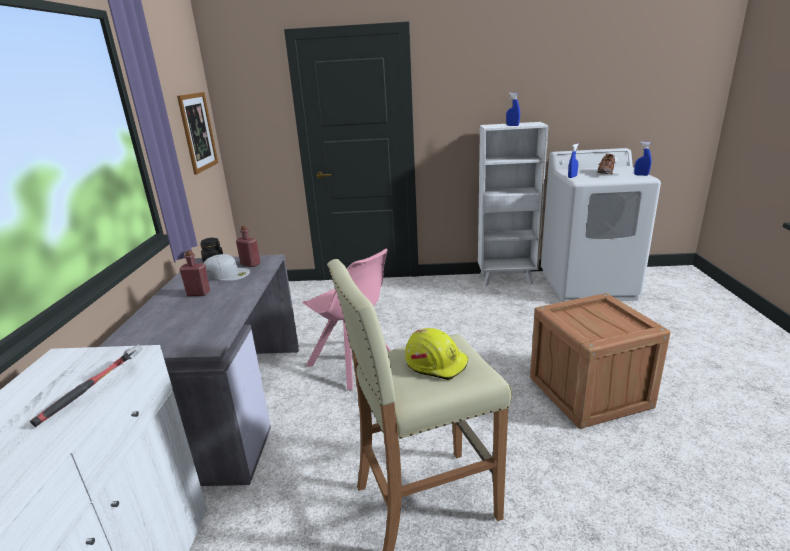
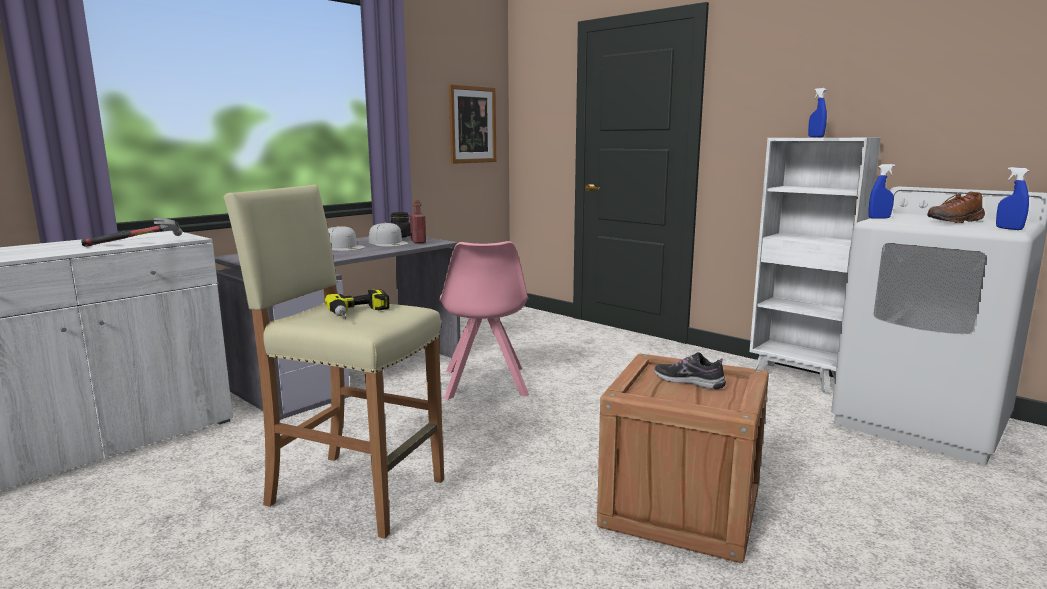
camera: 40 degrees right, 10 degrees down
(198, 293) = (343, 247): red bottle -> white cap
(436, 363) = (360, 313): yellow hard hat -> power drill
(591, 317) = (689, 382): none -> shoe

